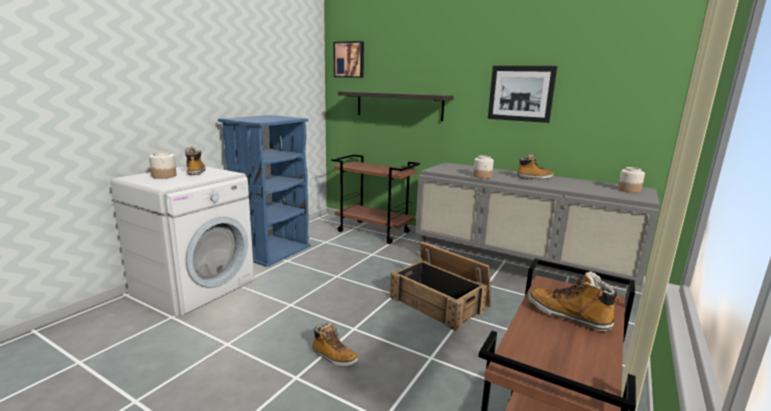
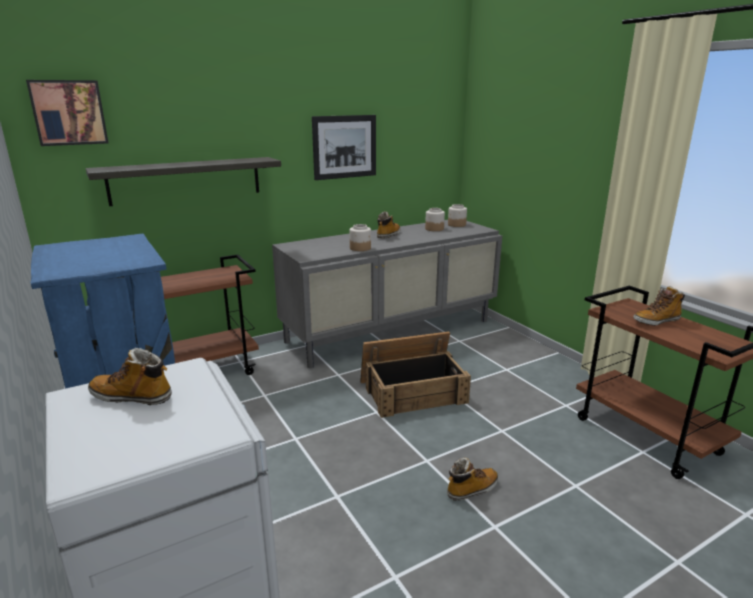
camera: 60 degrees left, 5 degrees up
(164, 176) = (124, 432): jar -> jar (434, 229)

